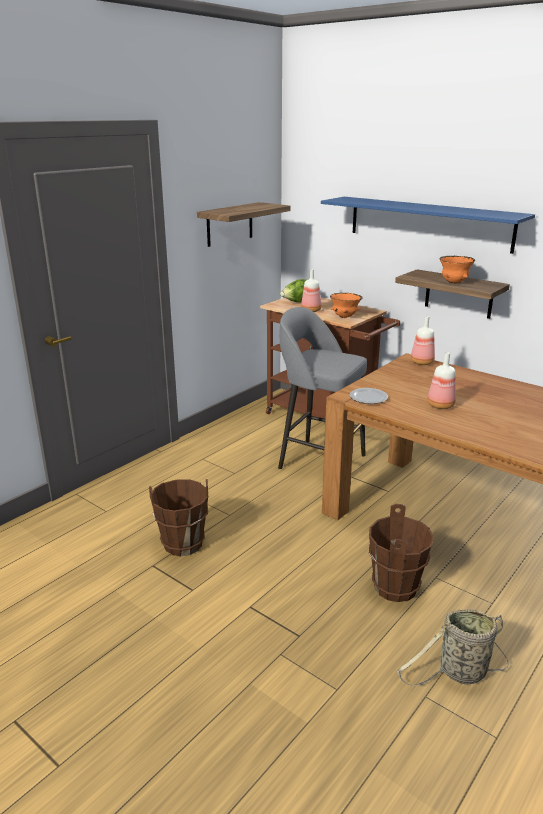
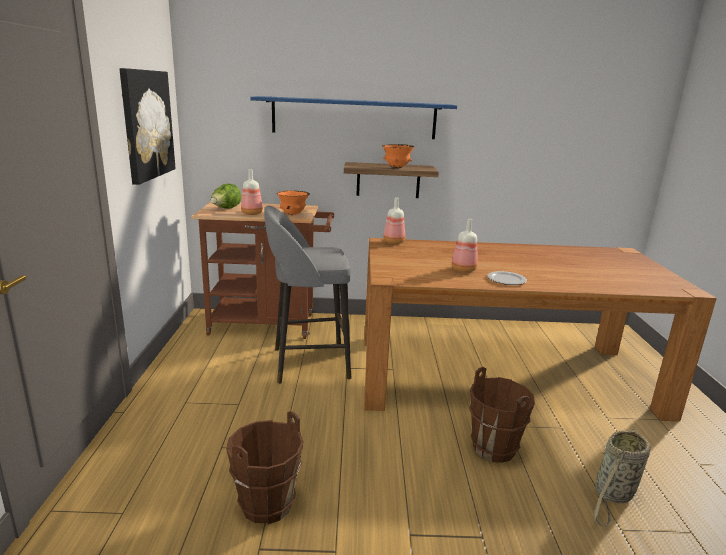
camera: 40 degrees left, 5 degrees down
(229, 224) = (147, 124): shelf -> picture
(368, 398) = (404, 277): plate -> plate (506, 280)

